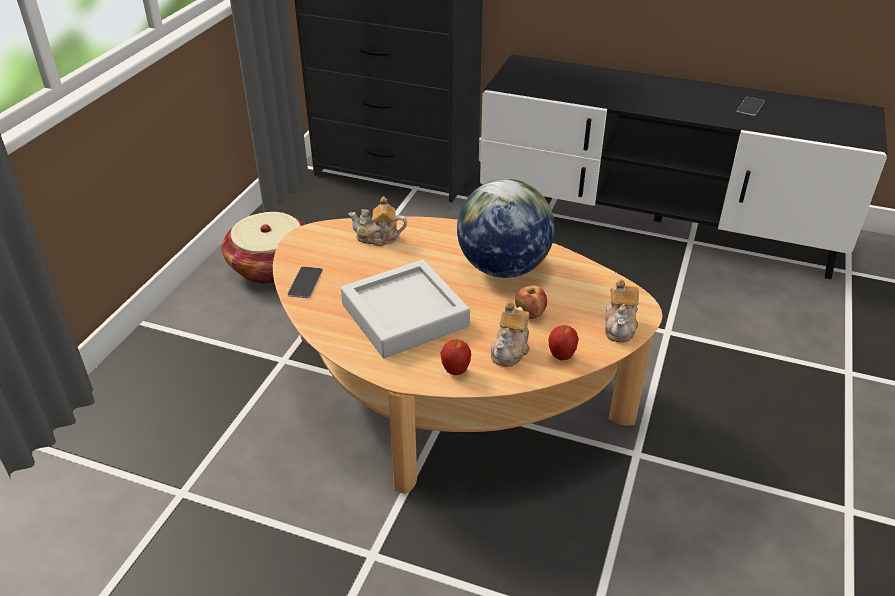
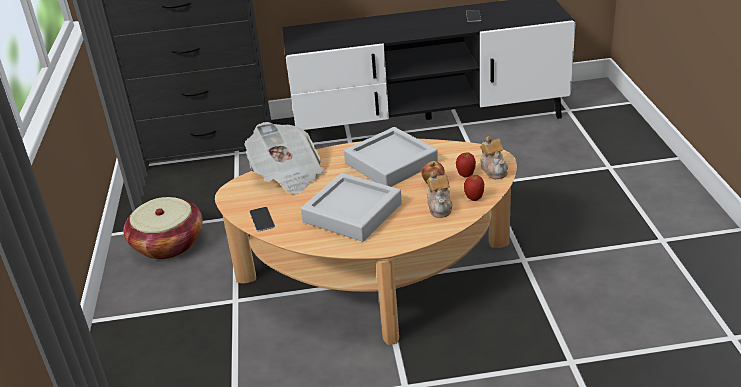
camera: 25 degrees left, 5 degrees down
(378, 238) = (287, 175): teapot -> newspaper
(455, 371) = (416, 231): apple -> apple (465, 175)
(503, 268) = (391, 163): globe -> grey tray

